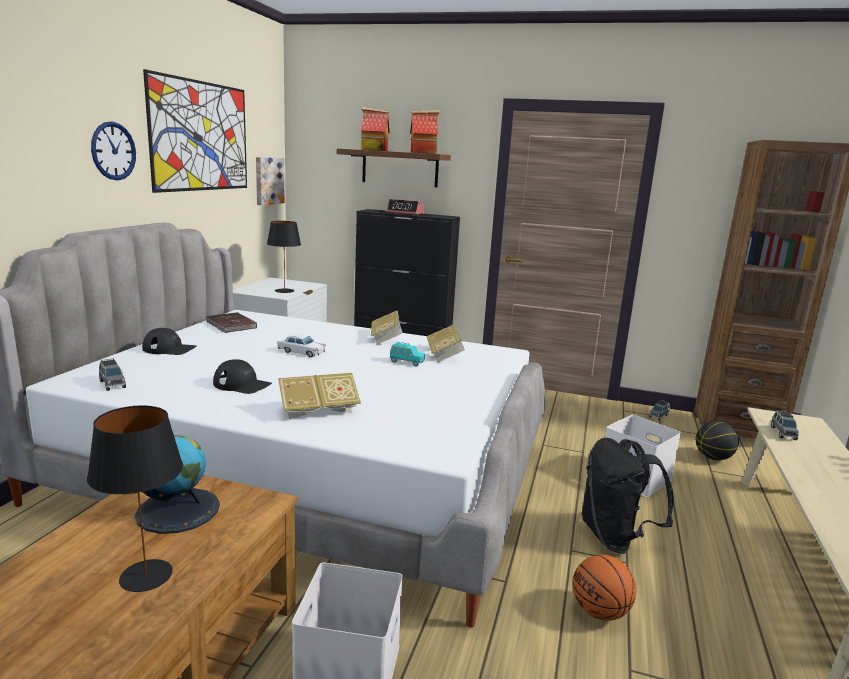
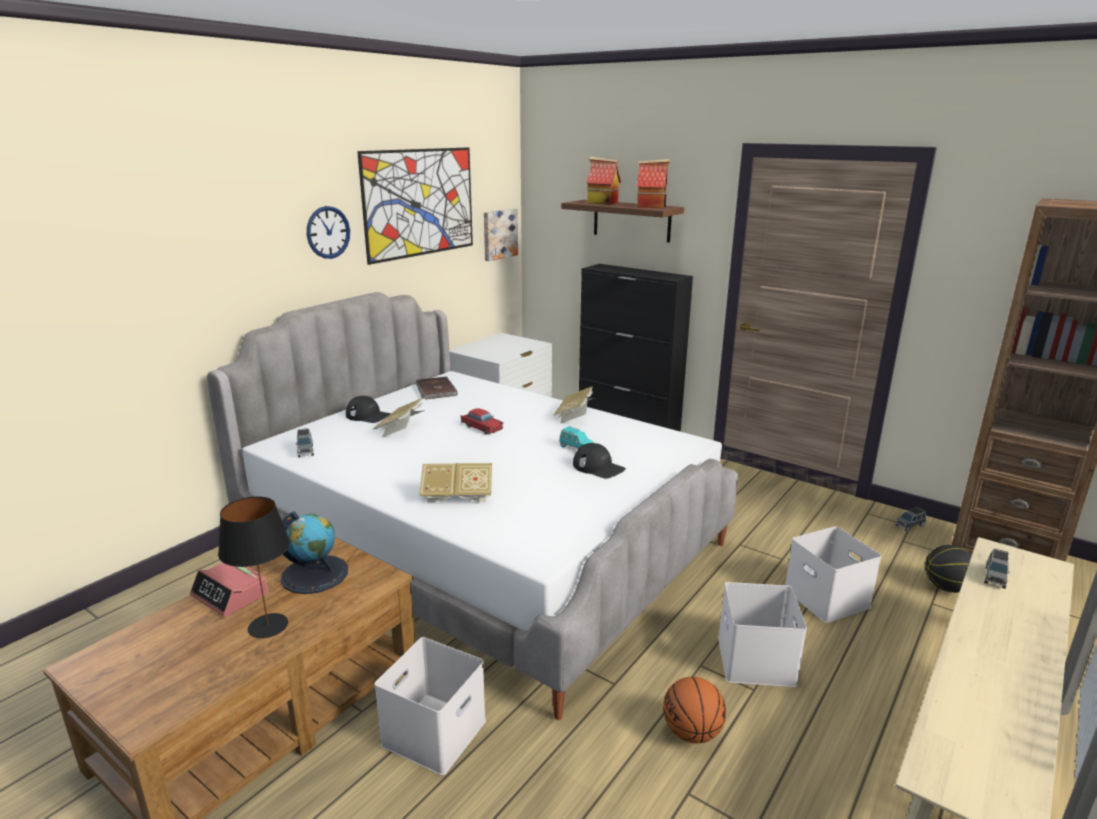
camera: 20 degrees right, 5 degrees up
(242, 384) = (408, 461): black cap -> black cap (598, 467)
(284, 291) = (503, 351): black table lamp -> none
(301, 352) = (482, 427): white toy car -> red toy car
(405, 213) = (633, 271): alarm clock -> alarm clock (230, 595)
(444, 355) = (621, 441): book -> book (401, 429)
(615, 538) = (757, 661): black backpack -> white storage box

